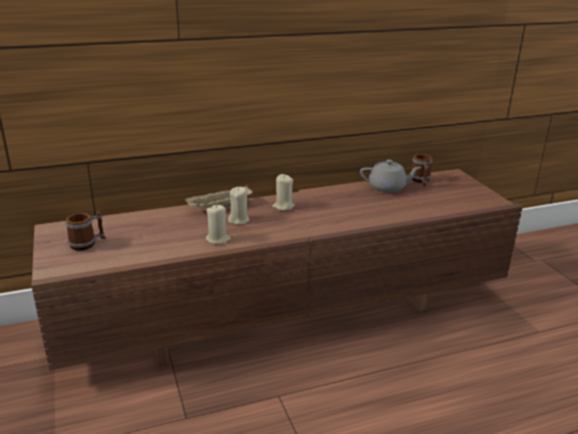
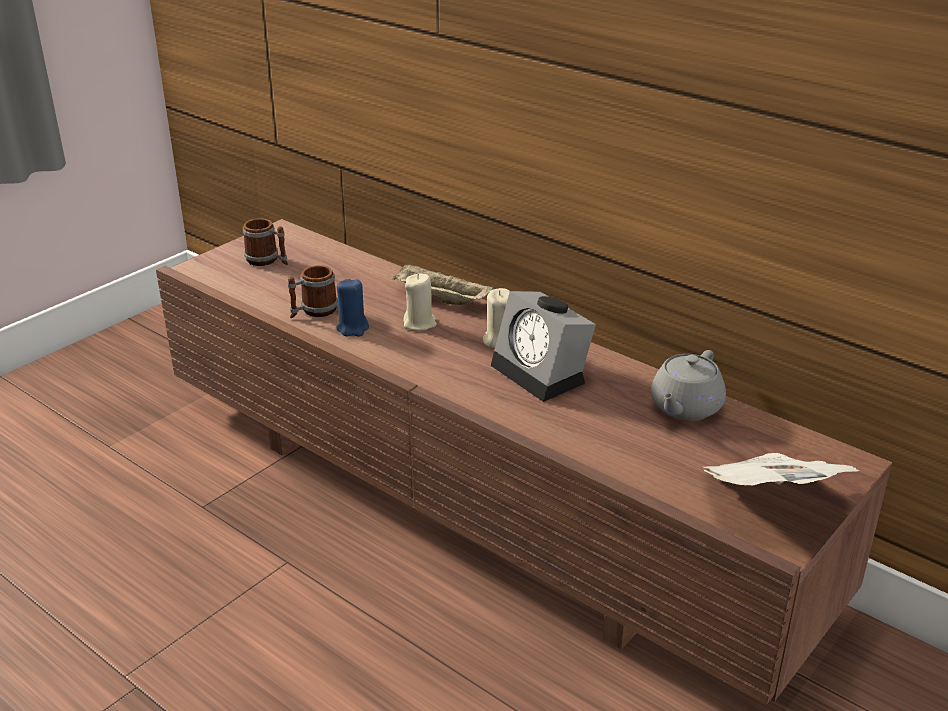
camera: 60 degrees right, 5 degrees up
(218, 239) = (353, 328): beige candle -> blue candle
(327, 206) = (543, 374): none -> alarm clock
(388, 187) = (685, 407): grey teapot -> grey teapot turned 60 degrees clockwise
(421, 181) = (763, 433): mug -> mug (313, 311)
(469, 195) = (771, 500): none -> newspaper

